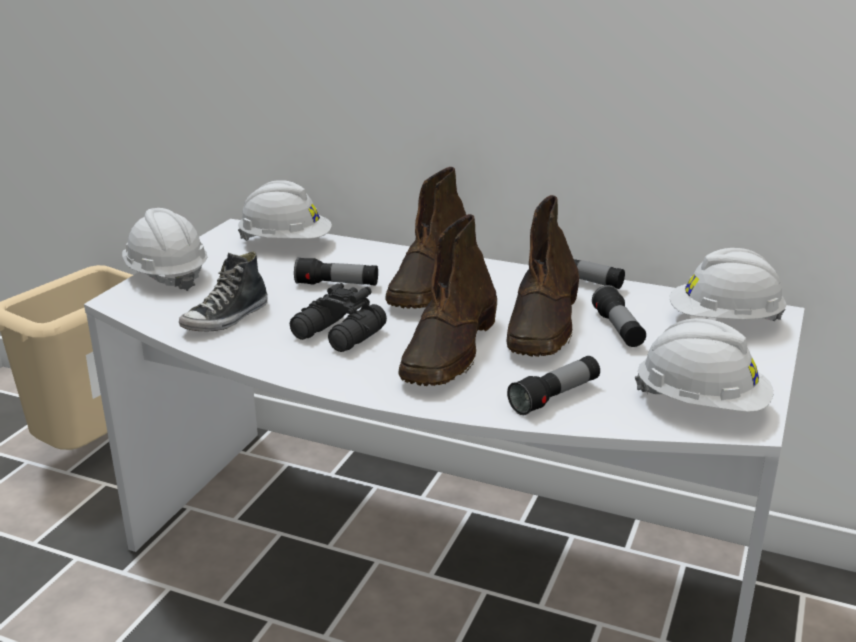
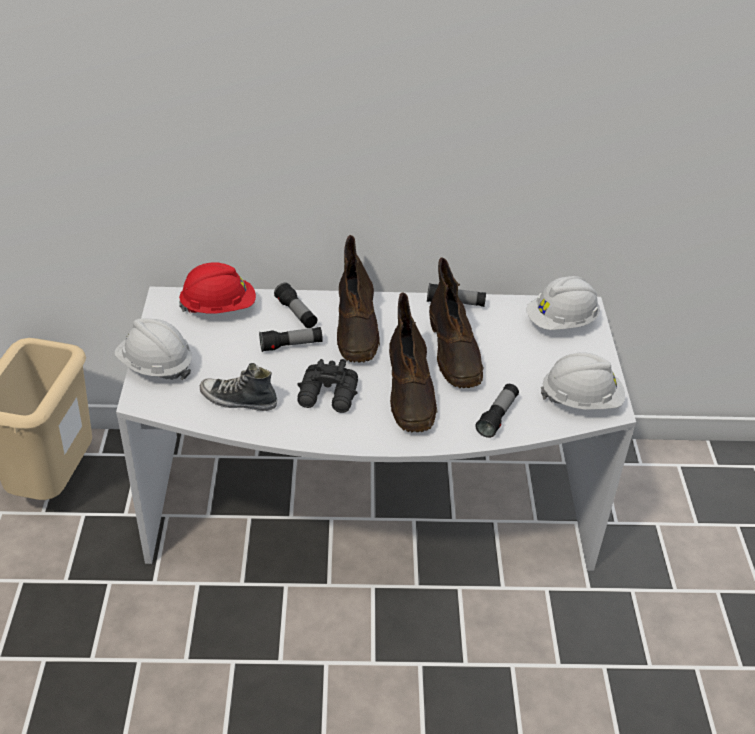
camera: 25 degrees left, 15 degrees up
(226, 319) = (238, 400): shoe -> shoe turned 90 degrees clockwise
(286, 243) = (219, 308): white hard hat -> red hard hat
(618, 329) = (502, 345): flashlight -> flashlight (296, 313)

